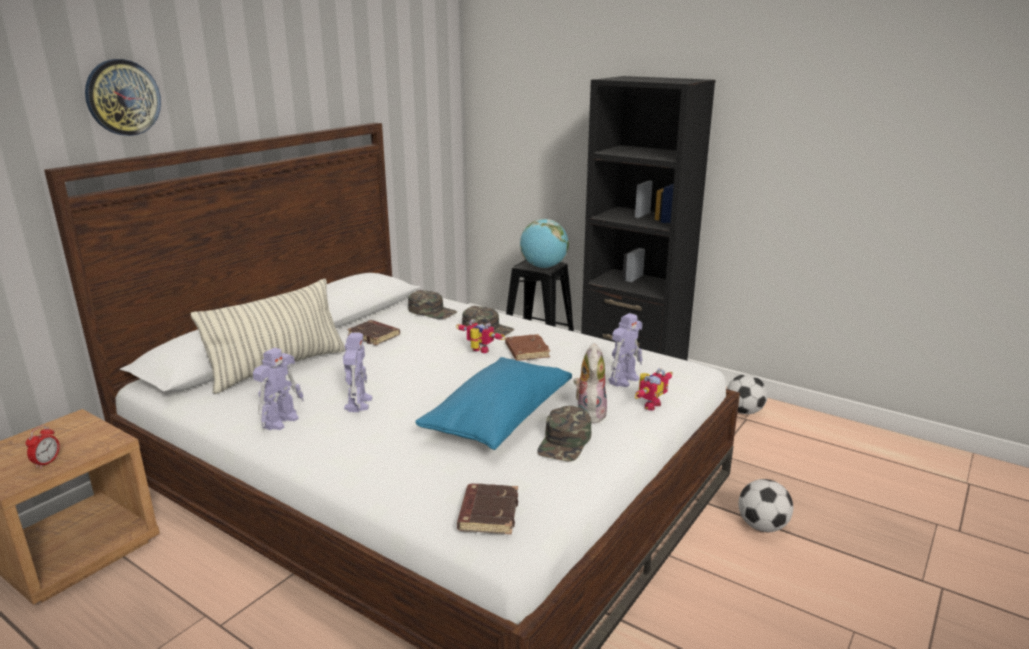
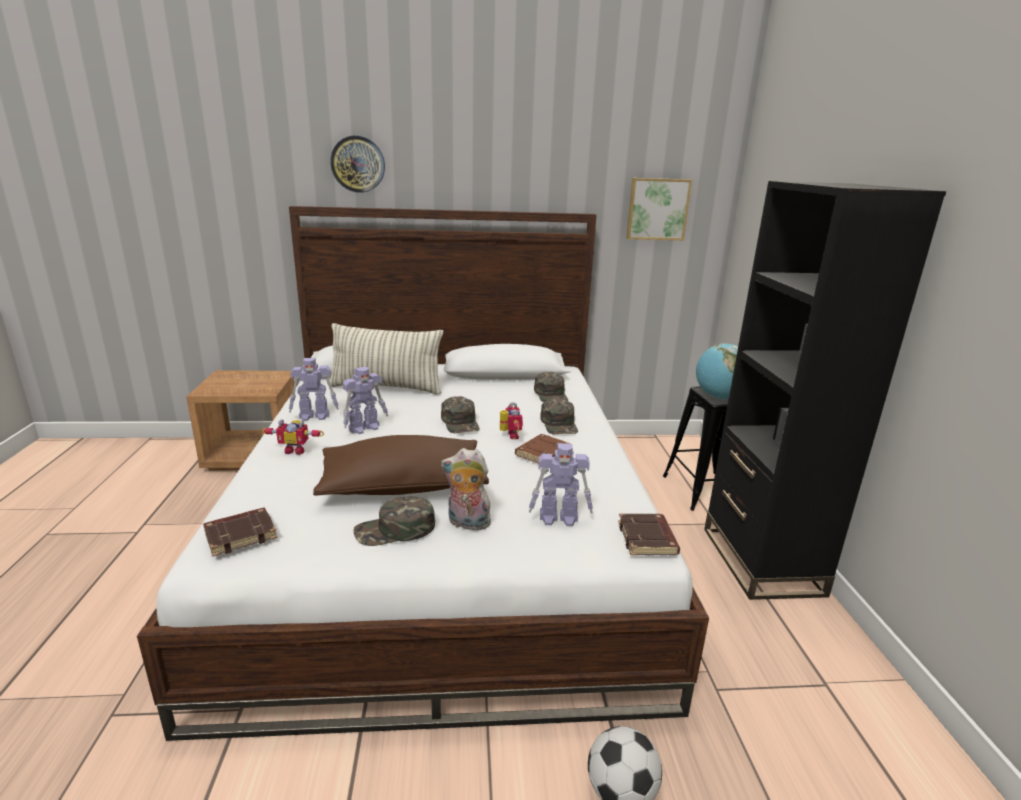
camera: 50 degrees right, 0 degrees up
(47, 462) = (231, 388): alarm clock -> none
(375, 336) = (477, 393): brown book -> brown book (648, 539)
(415, 110) = (657, 209): none -> picture
(421, 361) = (460, 422): none -> green cap
(498, 419) = (403, 486): blue pillow -> brown pillow
(589, 413) = (467, 523): plush toy -> plush toy turned 135 degrees counterclockwise
(649, 404) = (525, 550): toy robot -> toy robot (296, 450)
(744, 411) = (840, 676): football -> none

